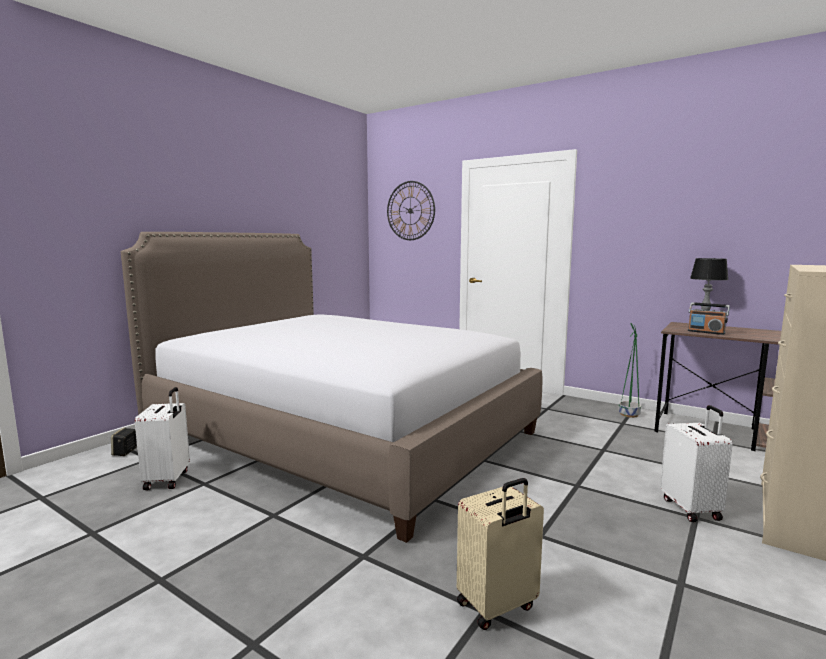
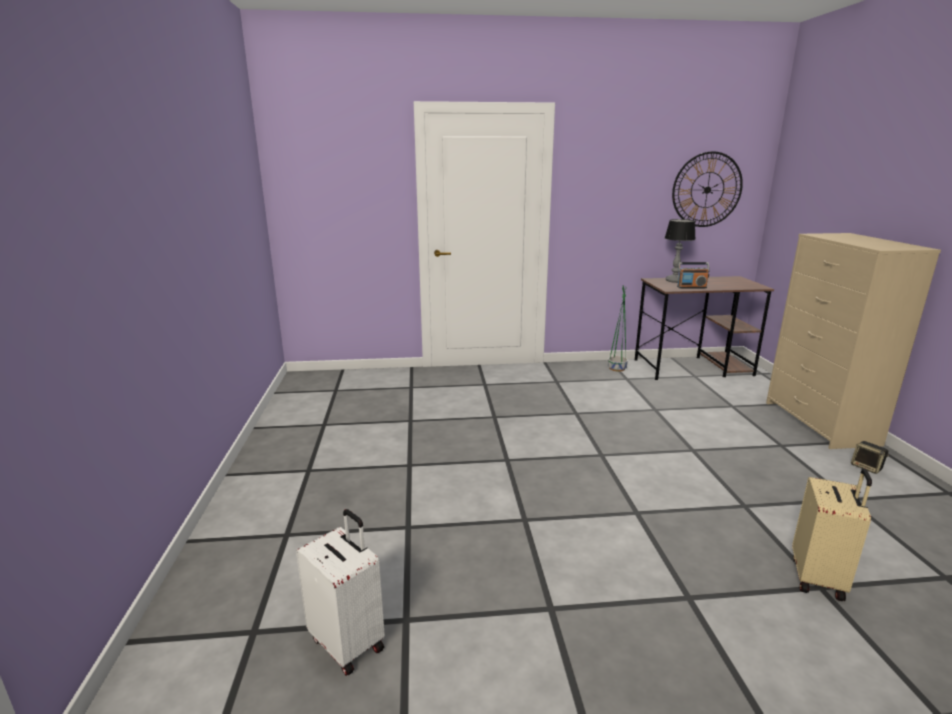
camera: 40 degrees left, 10 degrees up
(125, 452) = (189, 644): speaker -> speaker (867, 467)
(340, 434) = (433, 480): bed -> none
(410, 210) = (337, 164): wall clock -> wall clock (707, 190)
(692, 509) = (770, 439): white suitcase -> none

